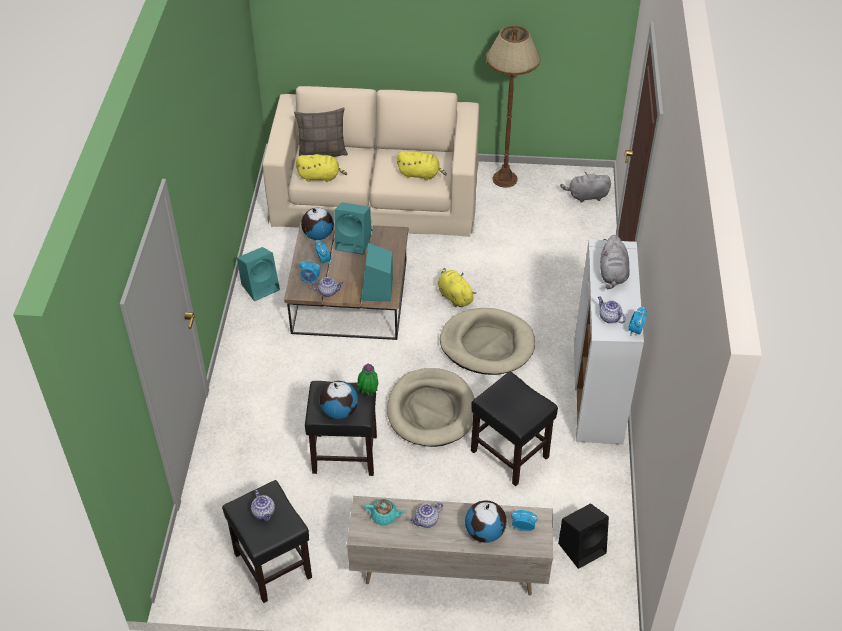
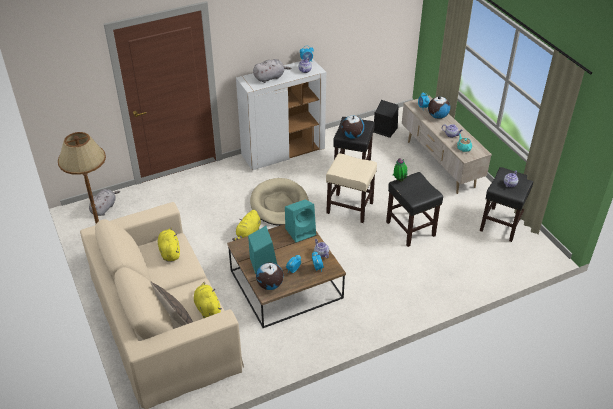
camera: 120 degrees left, 5 degrees down
(261, 286) = (312, 338): turquoise speaker -> none
(339, 411) = (422, 186): globe -> globe (352, 136)
(431, 410) = (349, 208): beige dog bed -> beige stool
(586, 196) = (104, 208): grey plush toy -> grey plush toy turned 120 degrees counterclockwise

